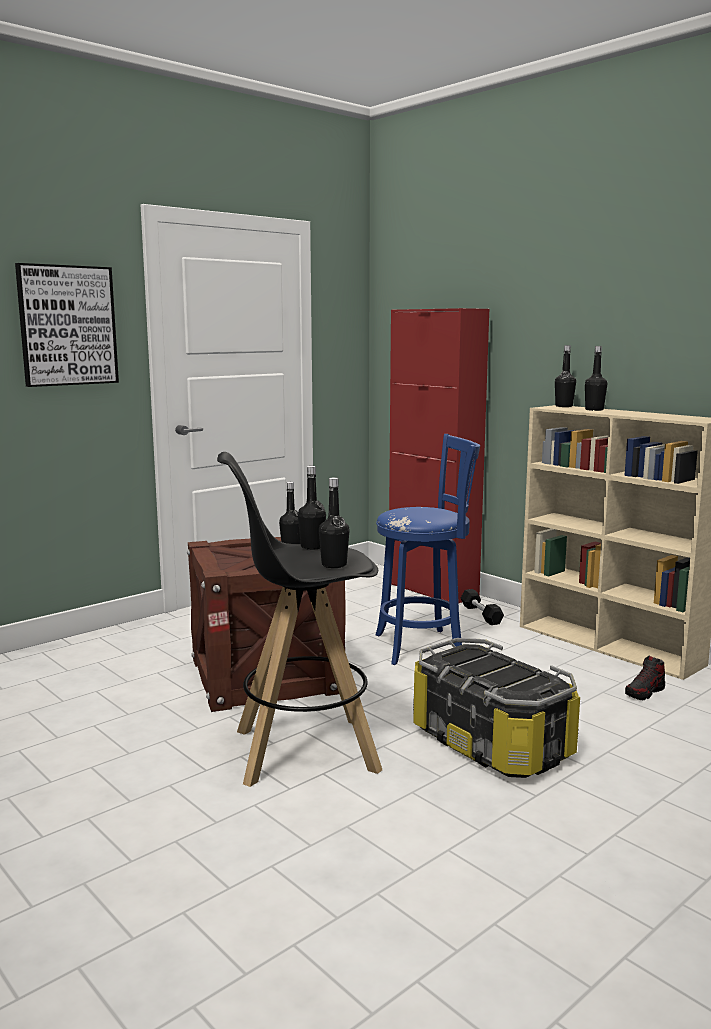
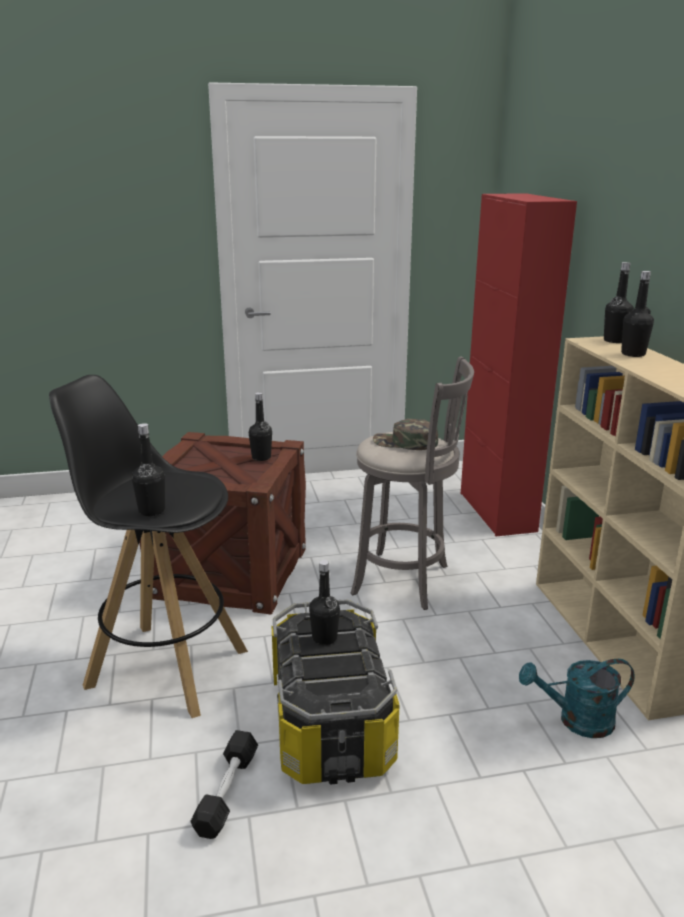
camera: 30 degrees right, 10 degrees up
(67, 325) = (131, 209): picture -> none
(312, 547) = (180, 479): black bottle -> black bottle (324, 638)
(420, 512) = (405, 443): none -> green cap
(424, 646) = (406, 581): blue stool -> grey stool
(481, 614) = (512, 556): black dumbbell -> black dumbbell (227, 792)
(645, 692) = (576, 721): shoe -> turquoise watering can

